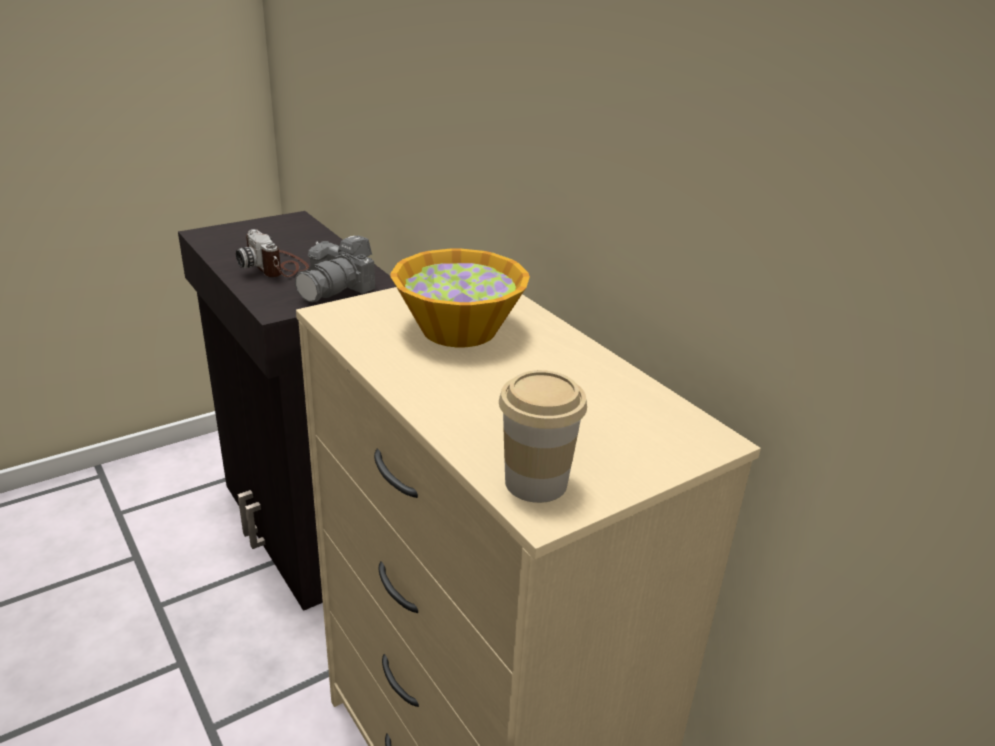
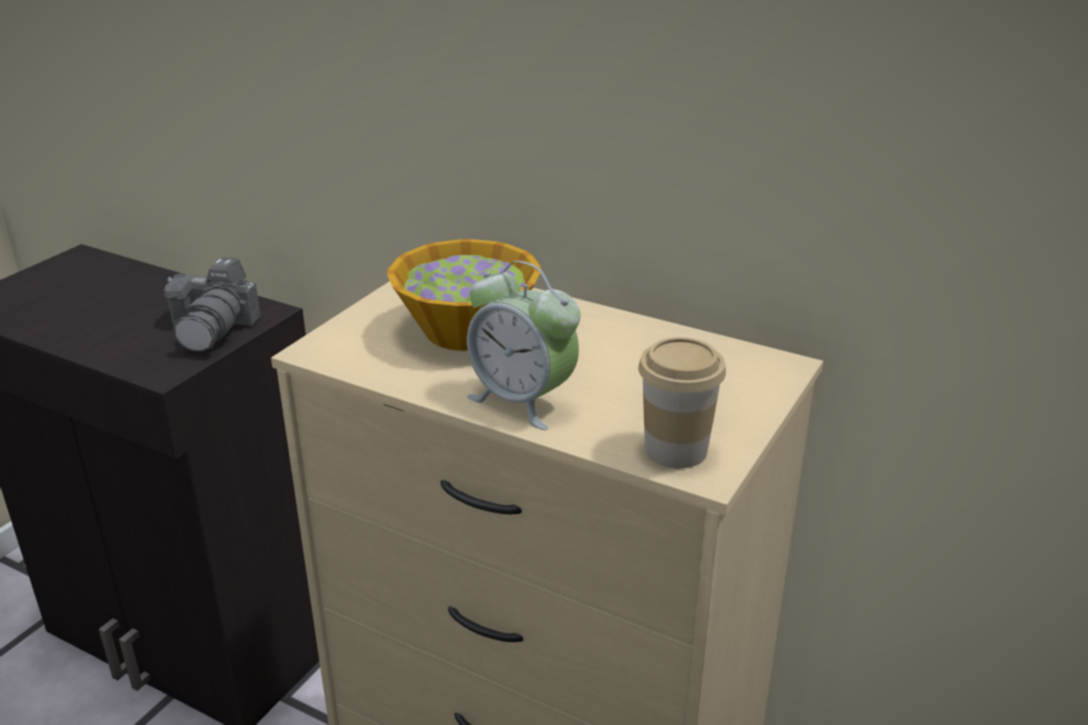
camera: 25 degrees left, 0 degrees up
(276, 266) = (112, 321): camera -> none
(446, 398) = (522, 401): none -> alarm clock

